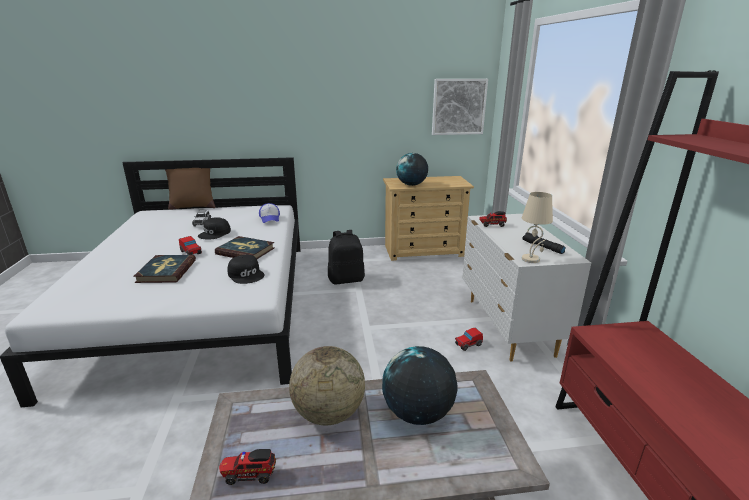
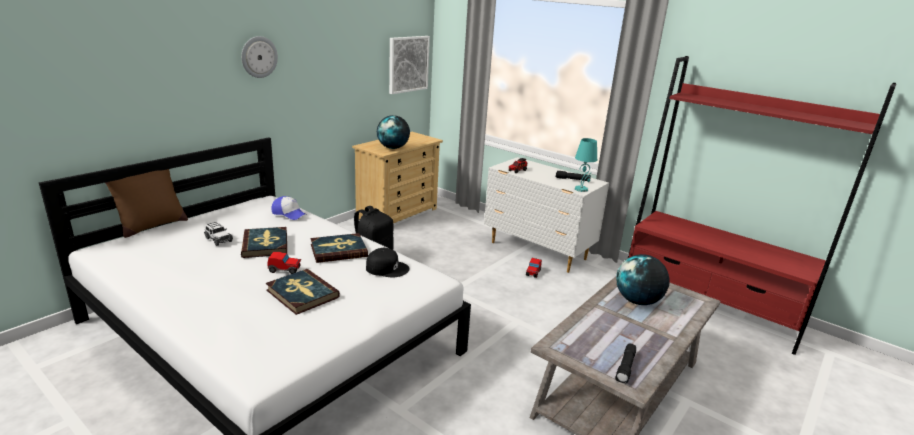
camera: 45 degrees left, 0 degrees up
(215, 233) = (265, 245): black cap -> book
(249, 474) = (626, 368): toy truck -> black flashlight
(288, 89) = (259, 57): none -> wall clock
(328, 413) = (604, 323): globe -> none
(531, 259) = (581, 189): beige table lamp -> turquoise table lamp

